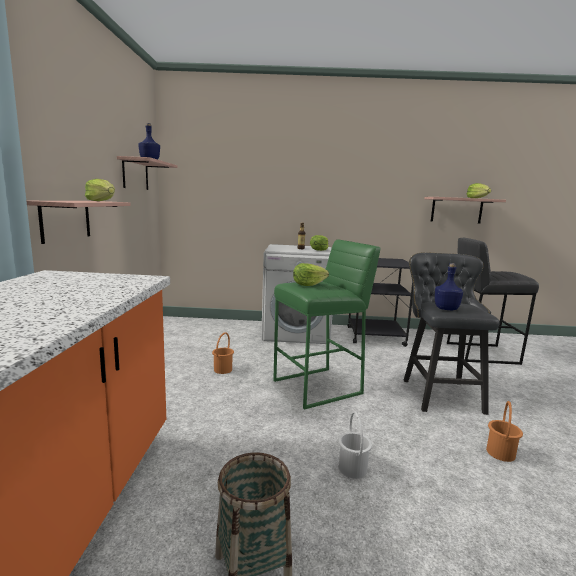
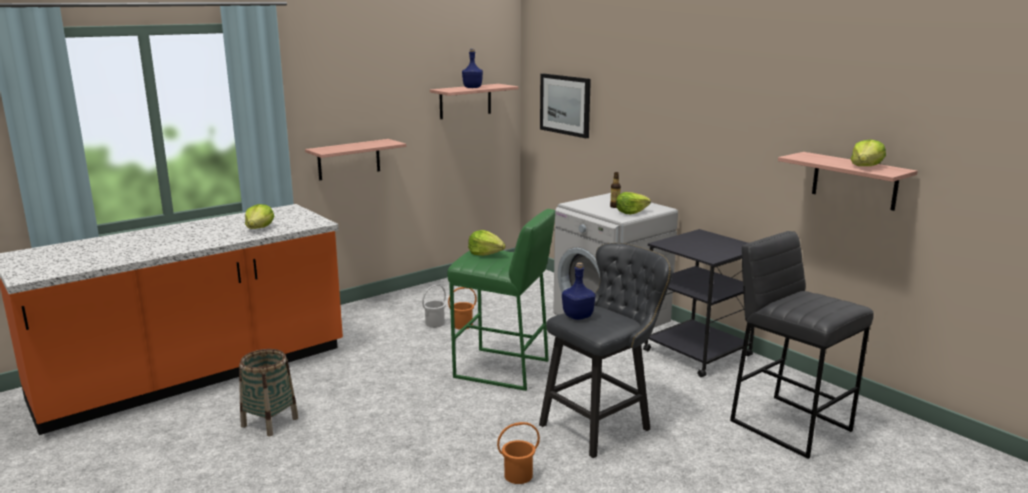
camera: 50 degrees right, 5 degrees up
(102, 201) = (377, 144): lettuce -> lettuce (259, 228)
(215, 182) = (565, 105): none -> picture
(352, 468) = (398, 420): white bucket -> white bucket (434, 323)

